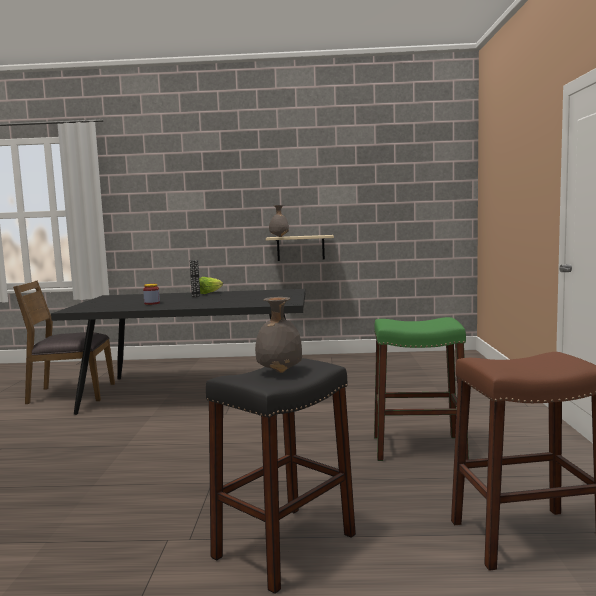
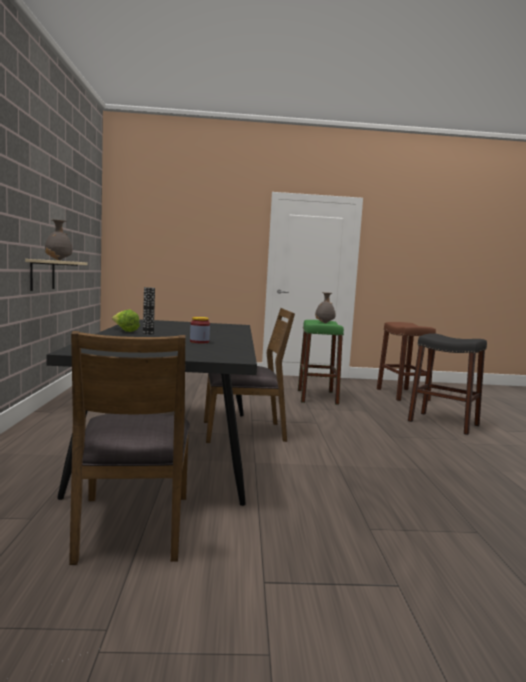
camera: 95 degrees left, 0 degrees up
(235, 411) = (244, 431): none -> brown chair
(278, 371) = (451, 337): grey vase -> grey vase (324, 323)

